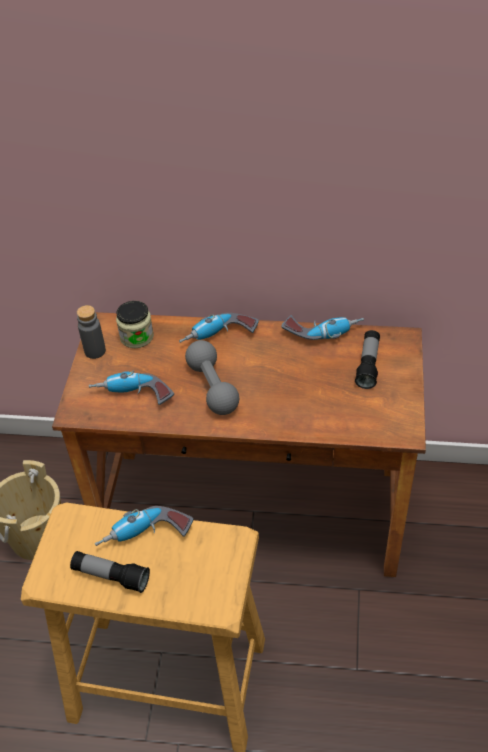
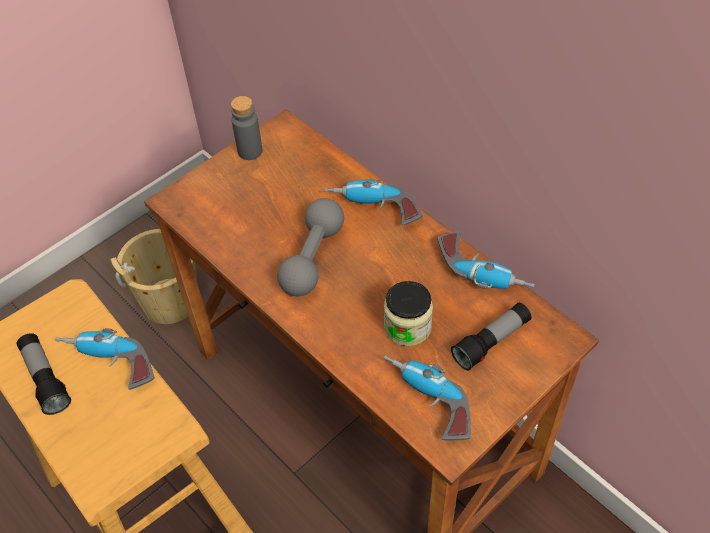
camera: 40 degrees right, 5 degrees up
(132, 396) = (235, 218): power drill -> power drill (426, 402)
(137, 337) = (299, 160): jar -> jar (407, 327)

